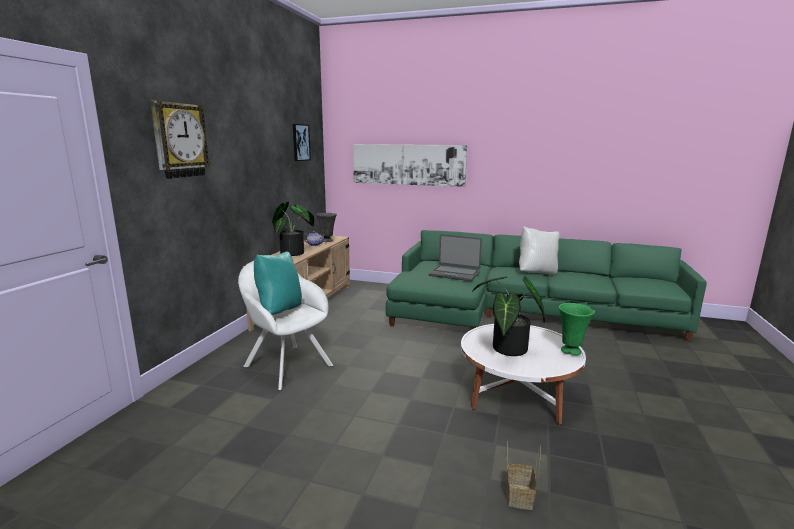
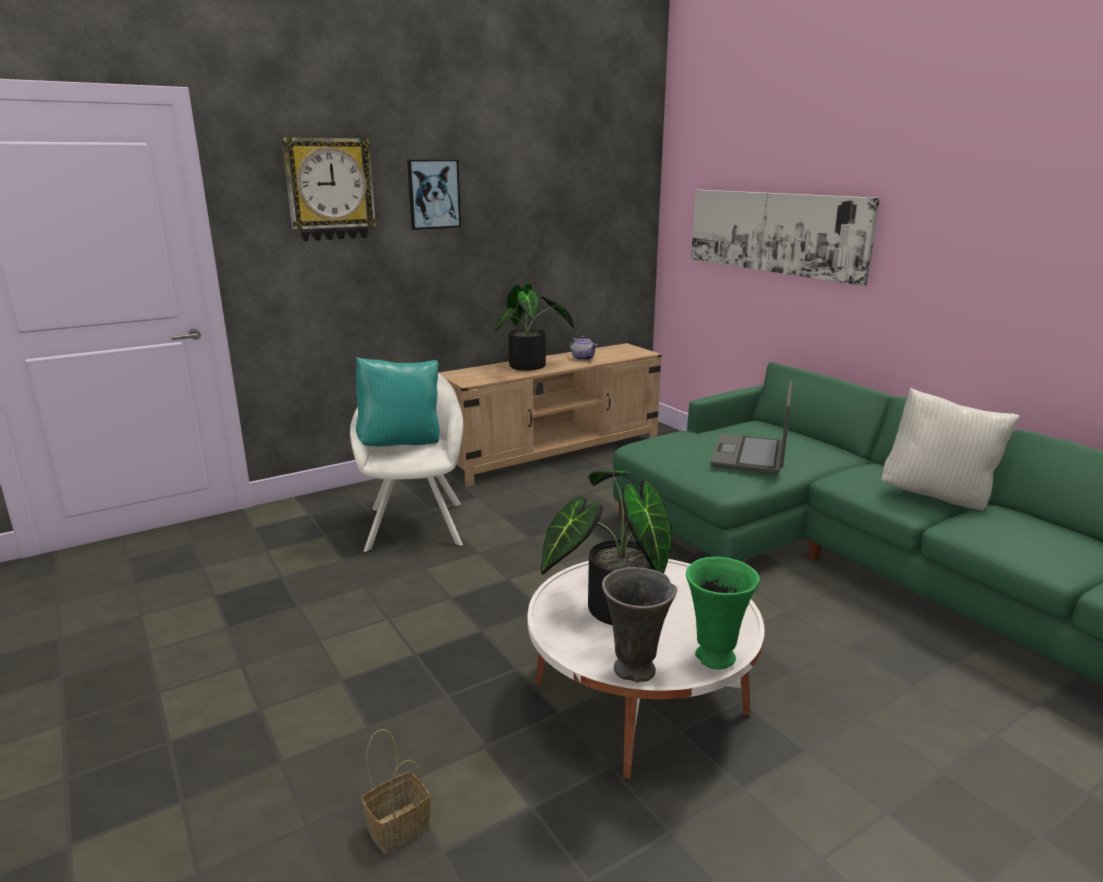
camera: 40 degrees right, 5 degrees up
(300, 142) = (594, 186): picture -> picture (433, 194)
(327, 241) = (614, 355): grey vase -> grey vase (635, 671)
(454, 274) = (750, 455): laptop -> laptop turned 45 degrees clockwise

